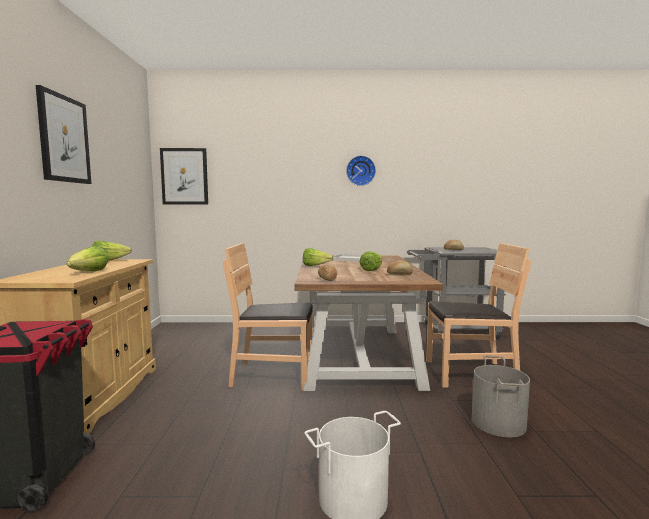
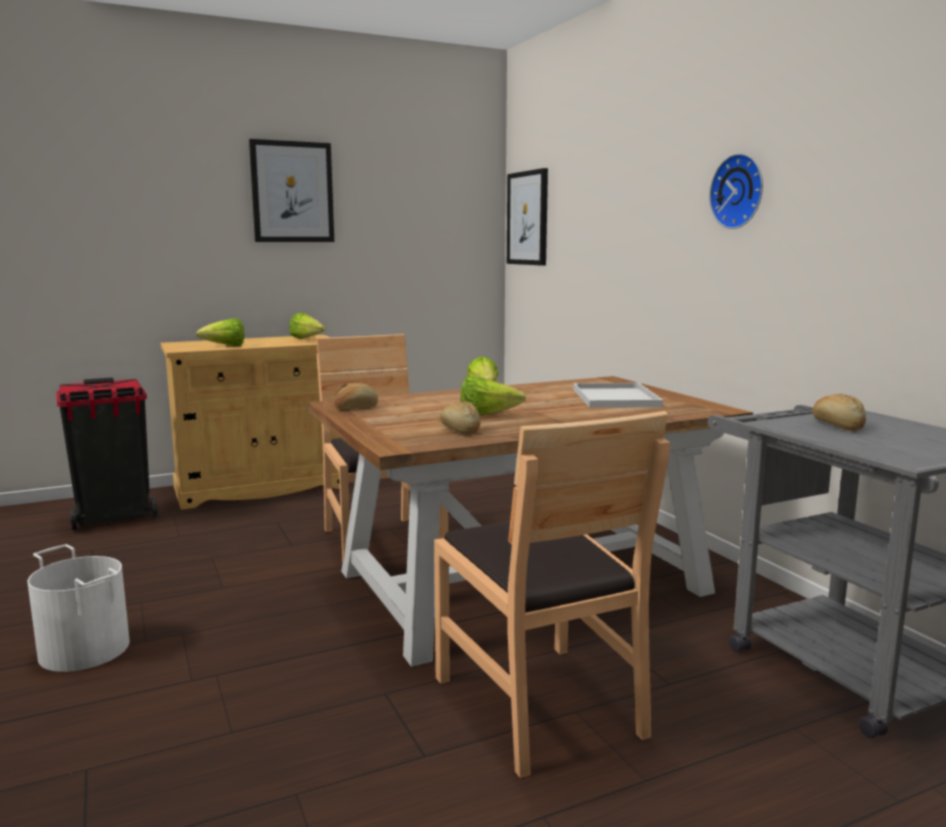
camera: 65 degrees right, 5 degrees up
(499, 423) = (313, 748): grey bucket -> none

